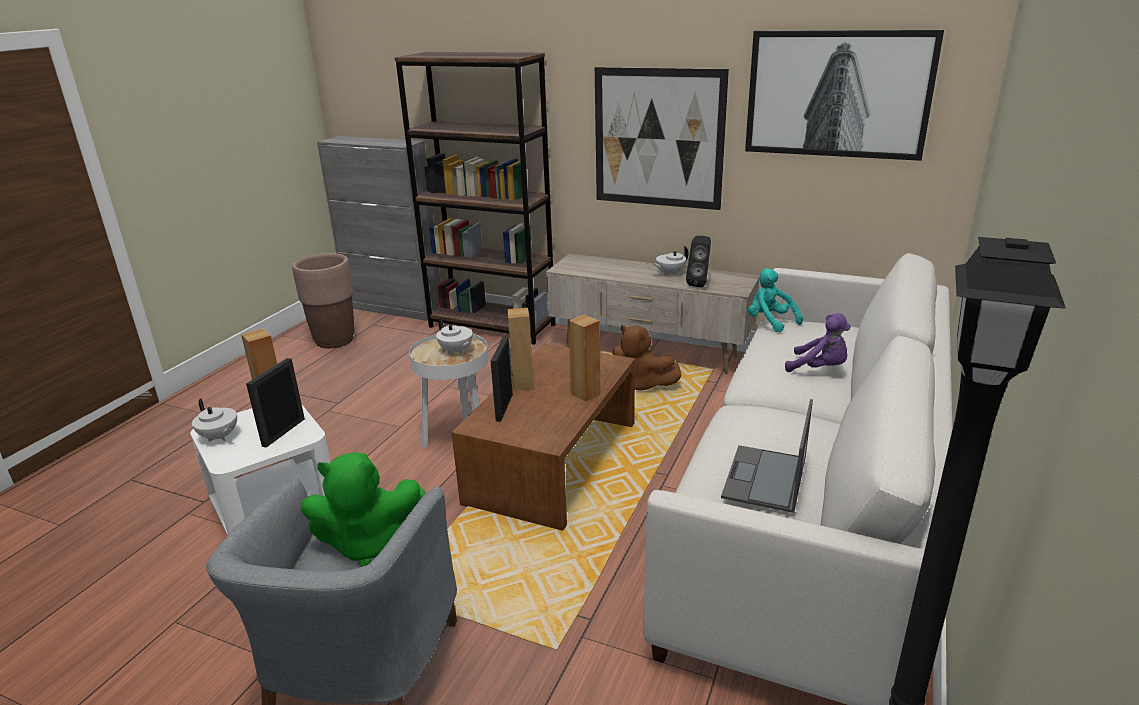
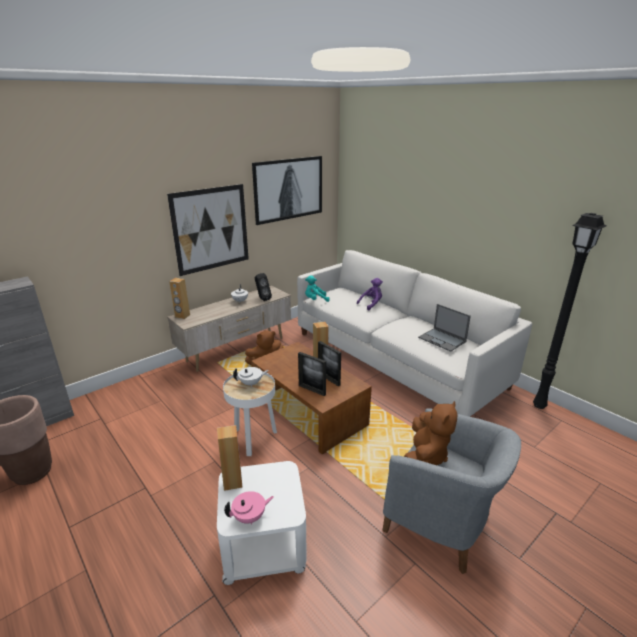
camera: 65 degrees left, 0 degrees up
(219, 437) = (250, 517): white teapot -> pink teapot
(283, 432) = (272, 480): picture frame -> picture frame (328, 379)
(370, 543) = (425, 456): green plush toy -> brown plush toy
(492, 326) = (128, 389): brown bookcase -> none
(522, 384) = (292, 378): brown speaker -> brown speaker (182, 316)

